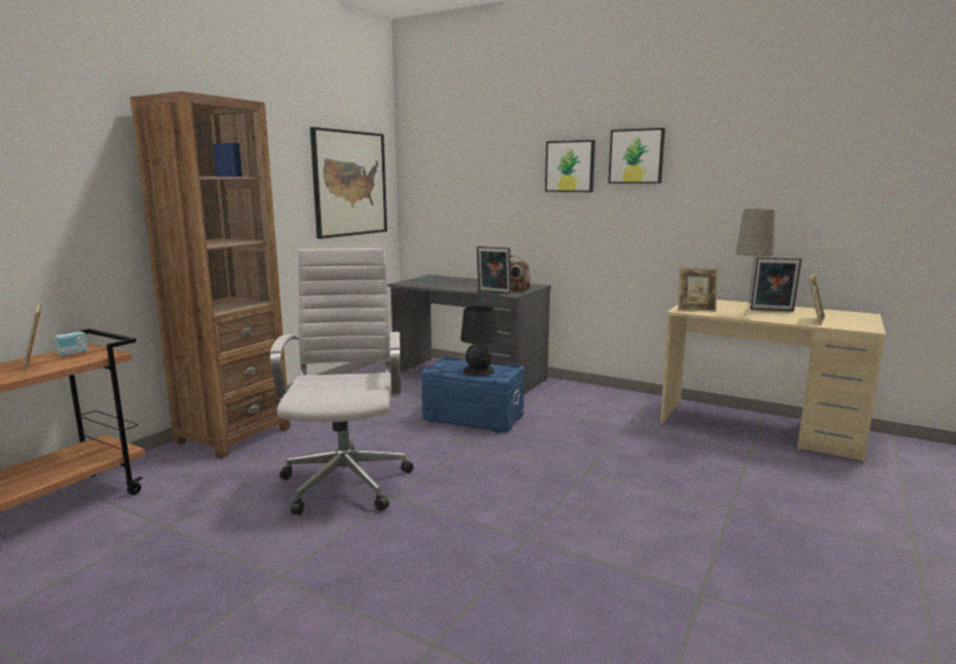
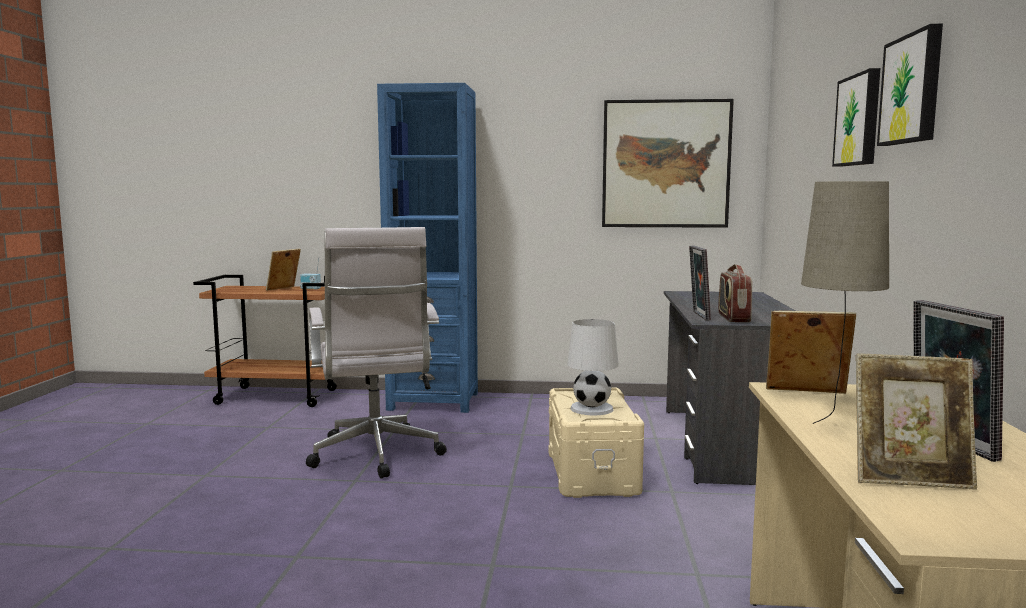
camera: 65 degrees right, 5 degrees down
(233, 435) = (433, 401): brown bookcase -> blue bookcase
(346, 480) = (376, 456): white office chair -> white office chair turned 105 degrees clockwise
(473, 417) = (593, 472): blue storage box -> beige storage box
(479, 371) = (592, 408): black table lamp -> white table lamp
(696, 310) = (806, 394): picture frame -> picture frame turned 120 degrees clockwise

